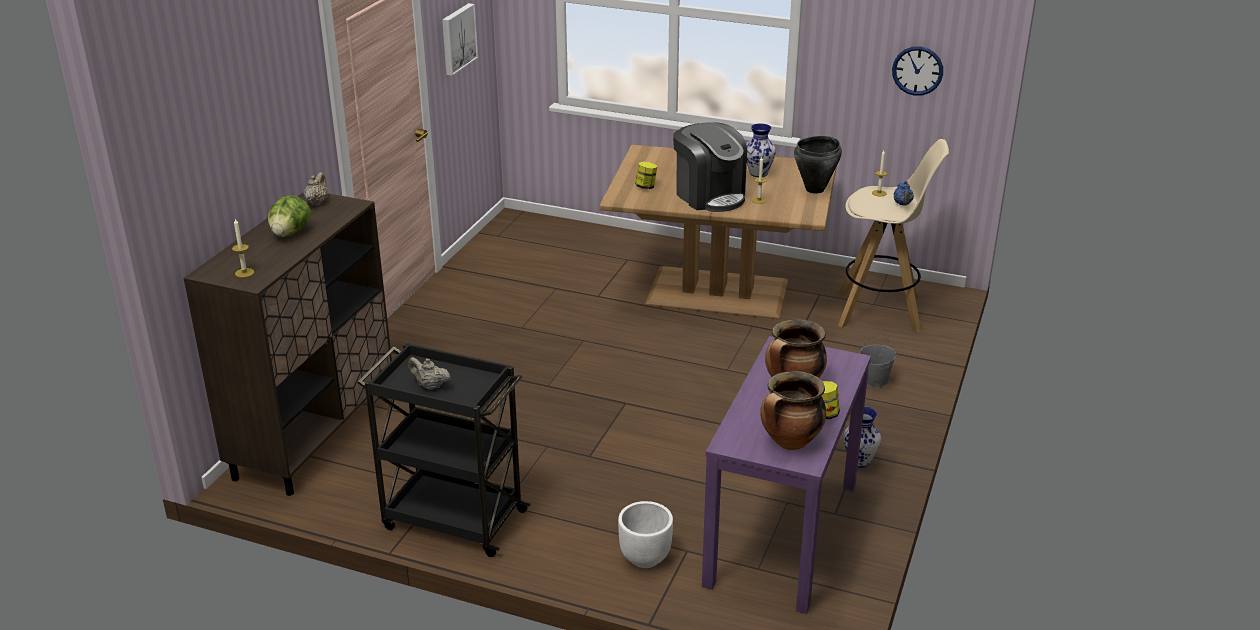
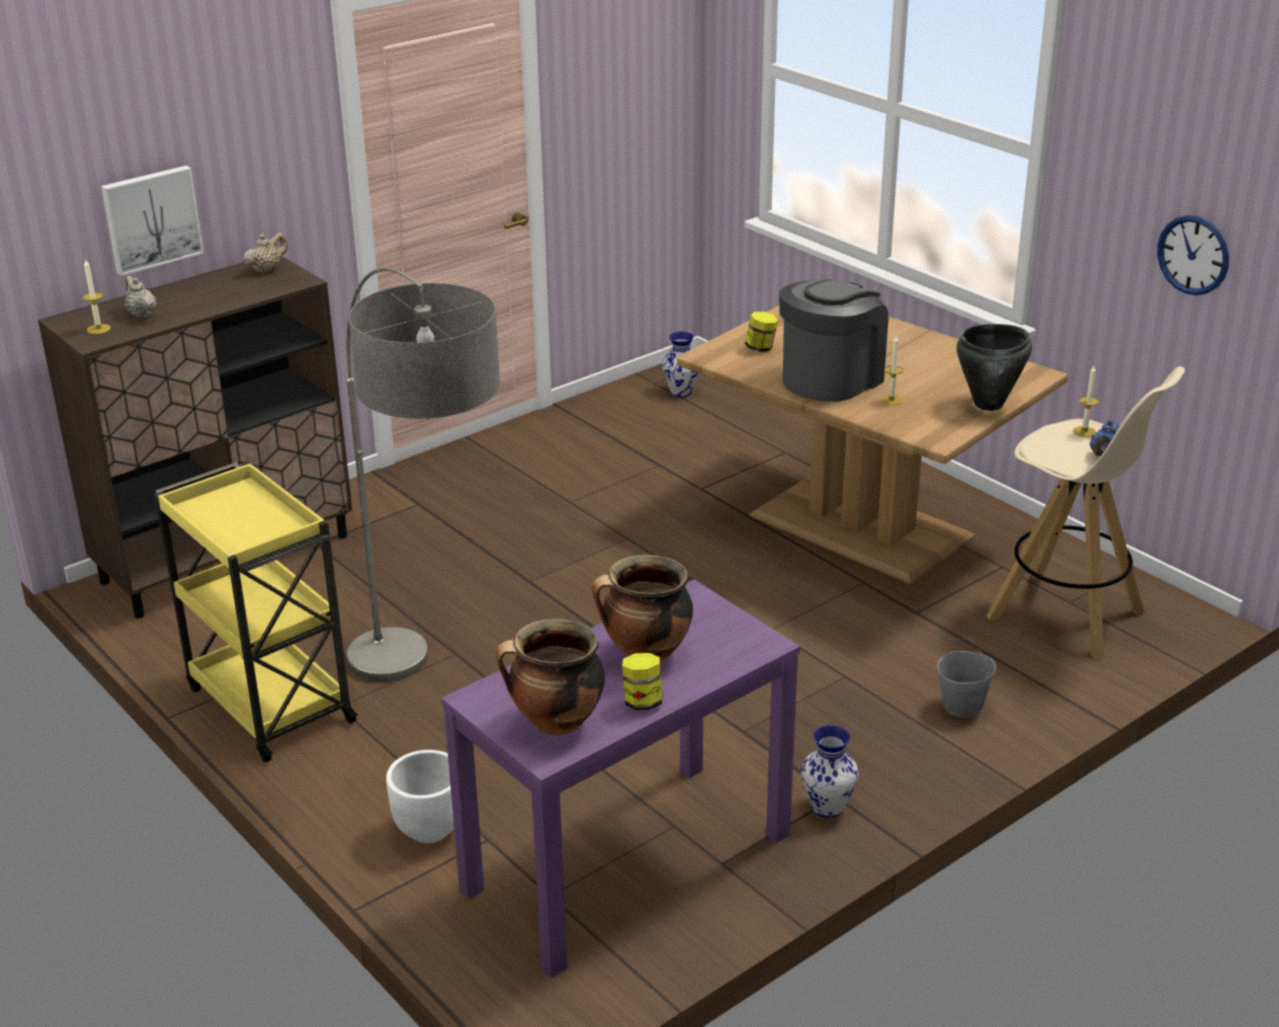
camera: 30 degrees right, 0 degrees up
(290, 233) = (196, 297): lettuce -> none
(429, 386) = (227, 519): beige teapot -> beige teapot (142, 314)
(452, 519) = (268, 703): black cart -> yellow cart
(457, 38) = (614, 104): picture -> picture (151, 219)
(567, 484) = (433, 707): none -> floor lamp
(709, 195) = (831, 378): coffee machine -> coffee machine turned 135 degrees counterclockwise
(758, 173) = (933, 364): vase -> vase (681, 391)

